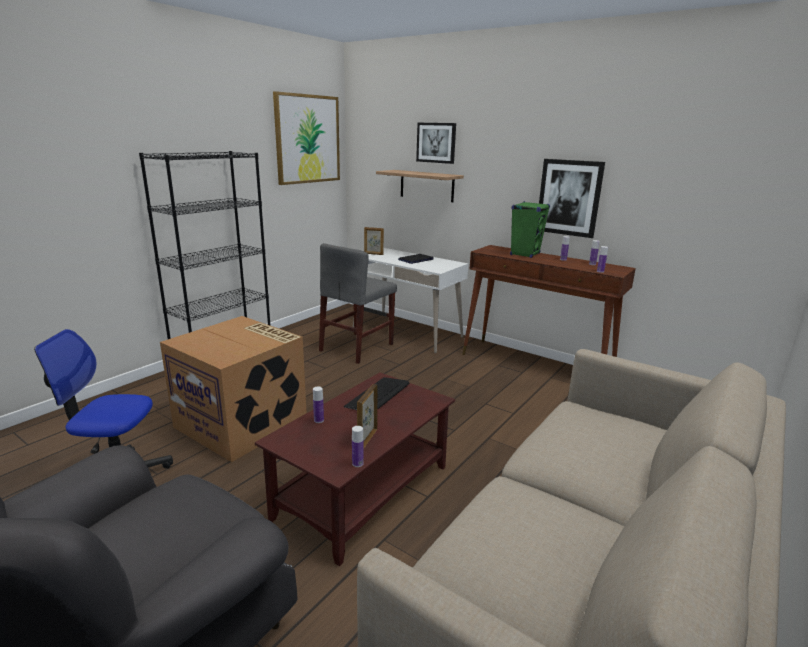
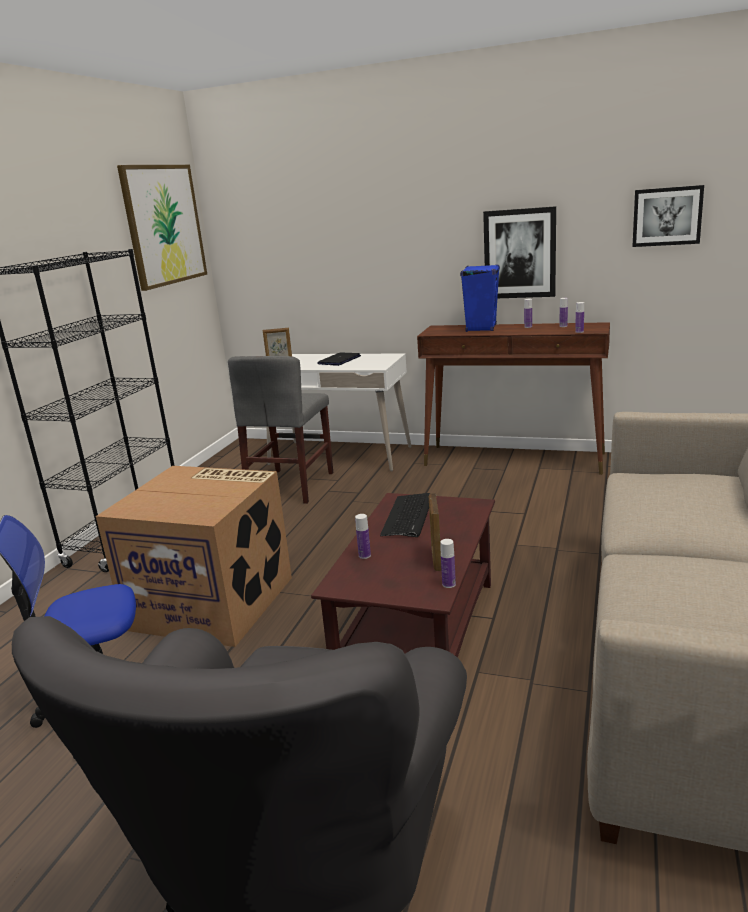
camera: 15 degrees left, 0 degrees up
(426, 185) = (332, 265): shelf -> none
(436, 142) = (338, 209): picture -> picture (667, 216)
(525, 254) = (481, 328): green speaker -> blue speaker

